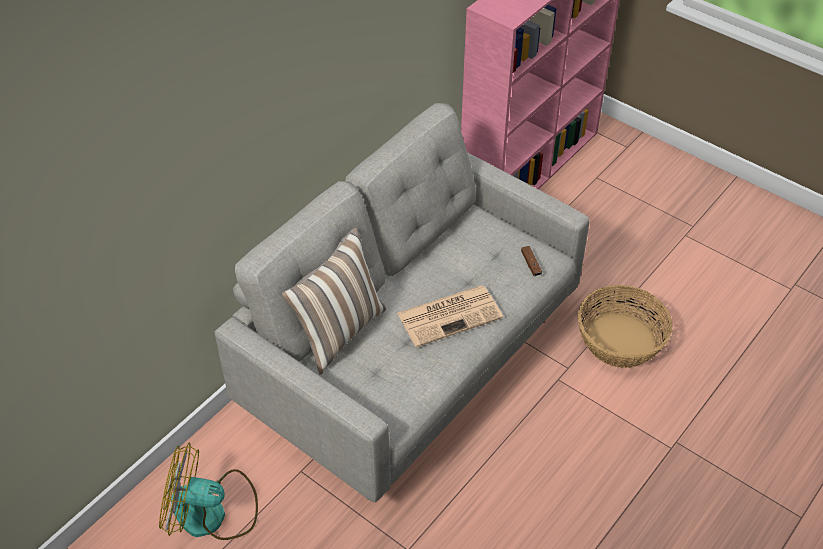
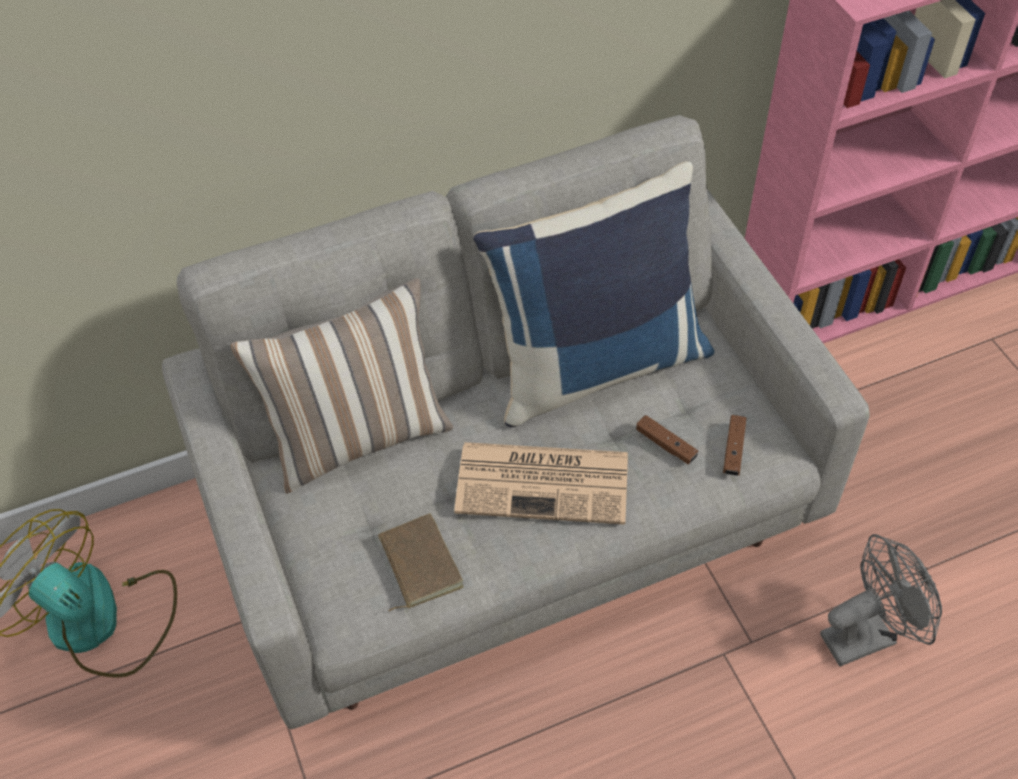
camera: 30 degrees right, 5 degrees up
(413, 378) = (417, 564): none -> brown book
(437, 250) = (596, 364): none -> blue pillow
(497, 274) = (666, 445): none -> brown game controller
(619, 341) = (867, 634): basket -> grey fan

